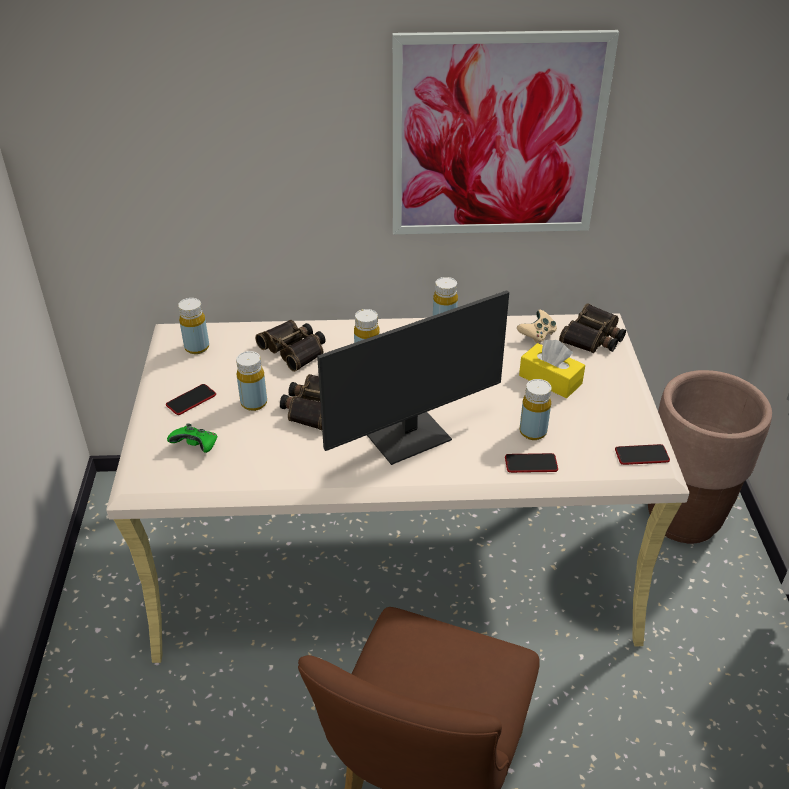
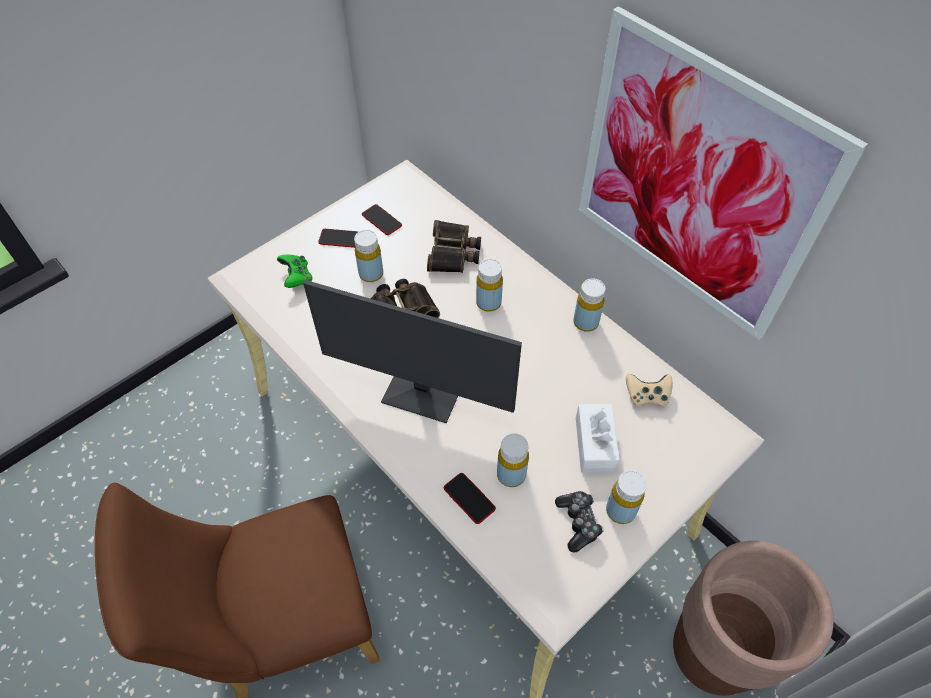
camera: 50 degrees right, 15 degrees up
(197, 347) = (398, 199): yellow bottle -> yellow bottle (620, 510)
(550, 380) = (594, 444): yellow tissue box -> white tissue box
(593, 337) = (694, 440): binoculars -> none
(604, 422) = (578, 523): none -> game controller
(641, 455) = (561, 580): phone -> phone (381, 220)

